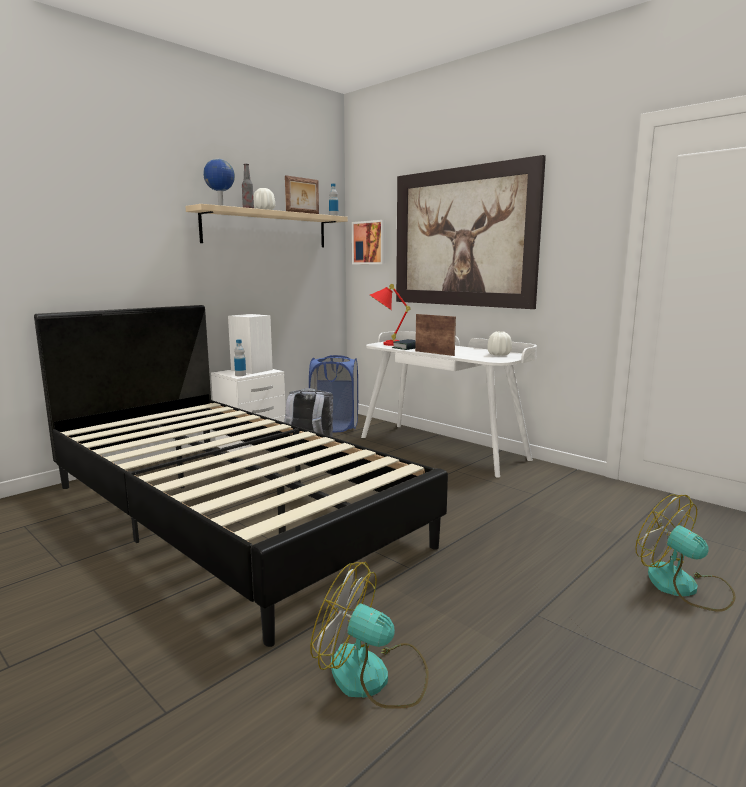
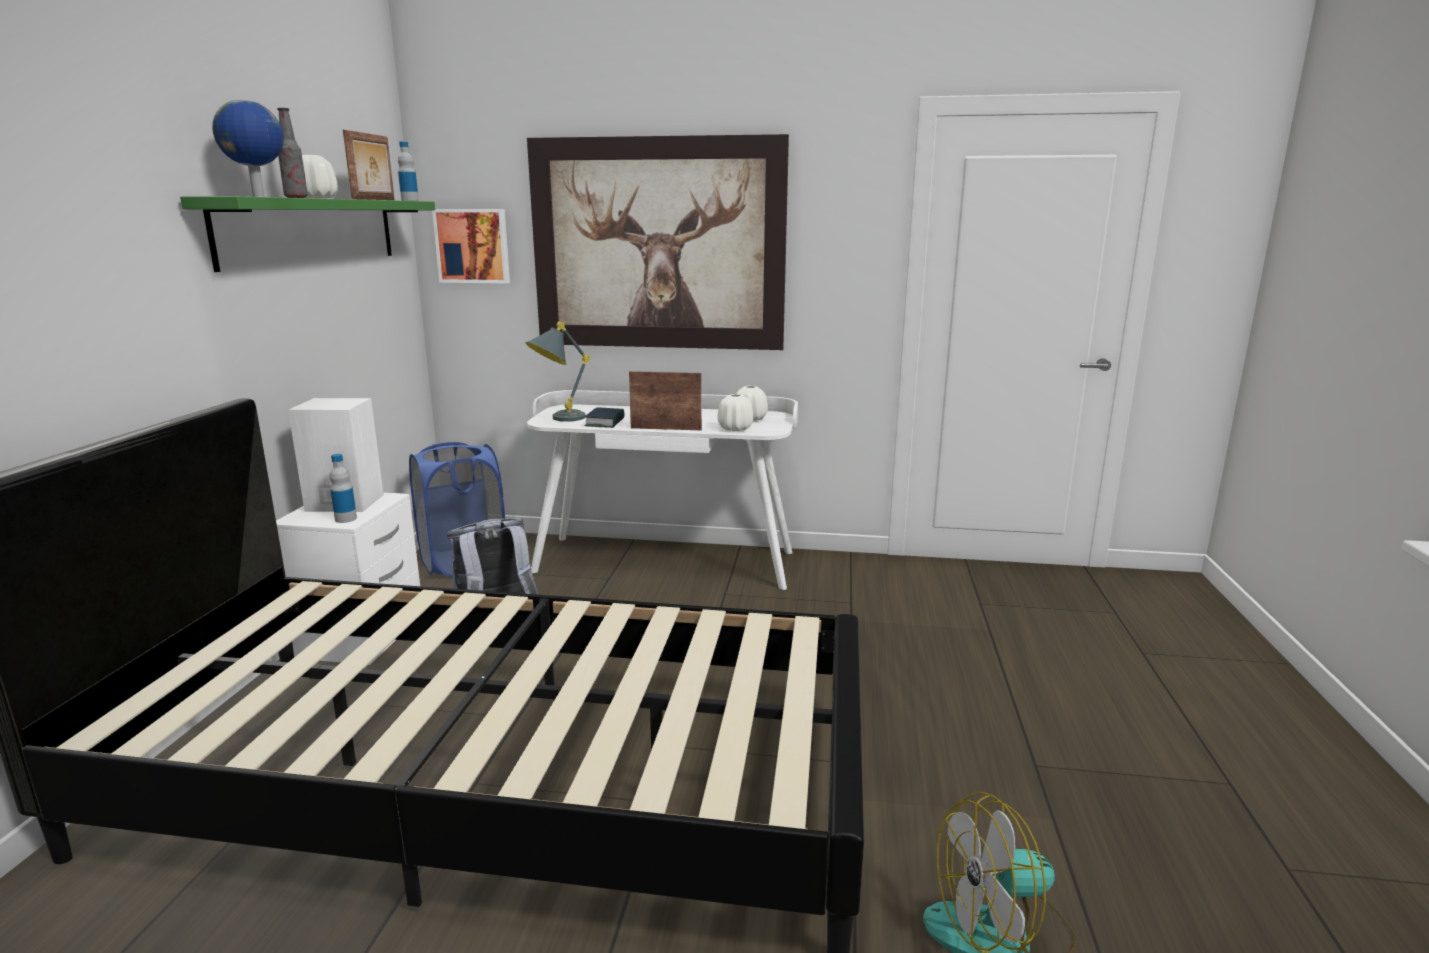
camera: 35 degrees left, 5 degrees up
(266, 229) = (311, 231): beige shelf -> green shelf
(385, 344) = (558, 419): red table lamp -> grey table lamp
(477, 357) = (735, 429): none -> white vase
(684, 587) = (1099, 674): fan -> none

